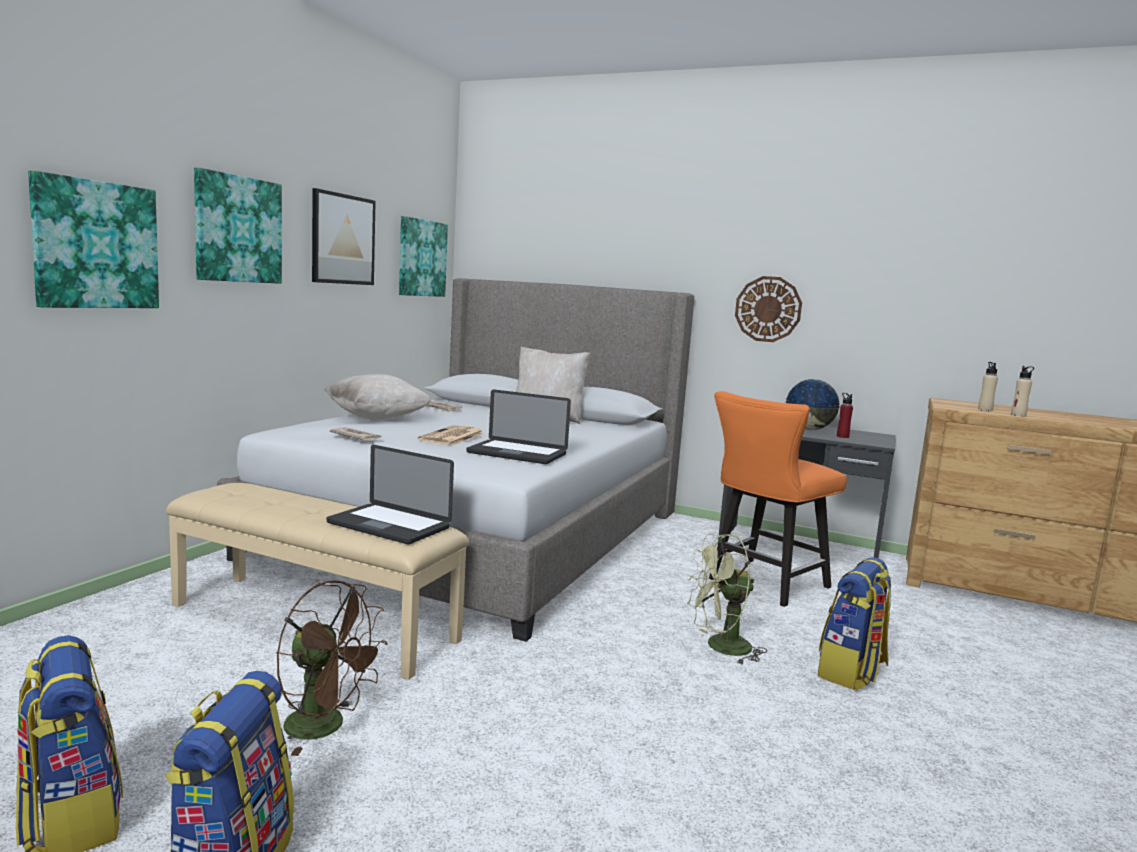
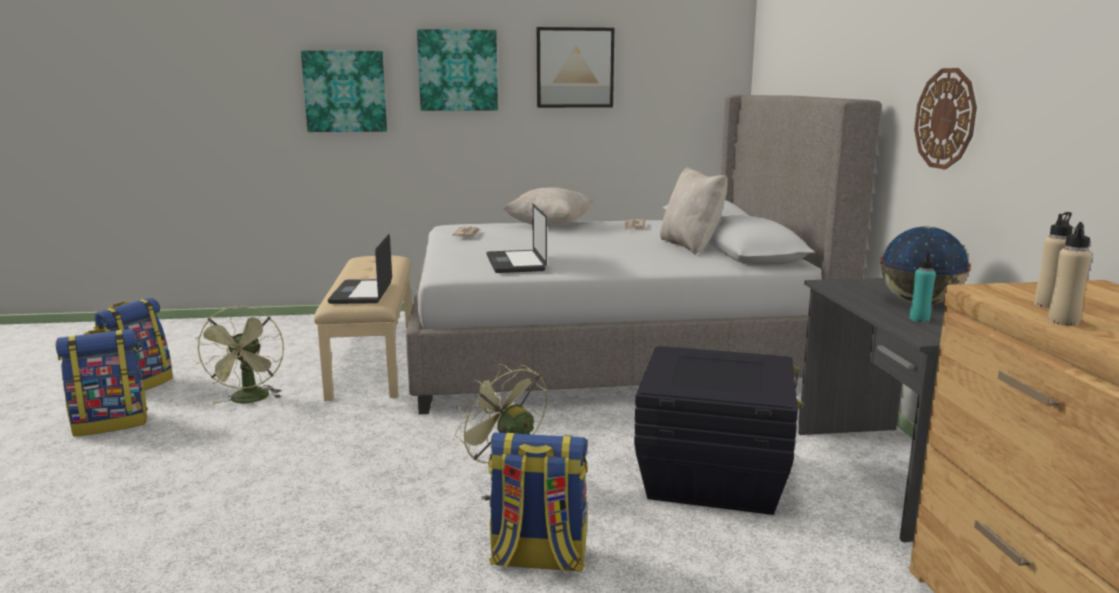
camera: 60 degrees right, 5 degrees up
(326, 727) = (249, 400): brown fan -> green fan
(421, 258) = (691, 77): picture -> none
(452, 437) = (529, 245): newspaper -> none
(762, 584) = (714, 476): orange chair -> black storage box
(842, 436) = (919, 319): red bottle -> turquoise bottle

